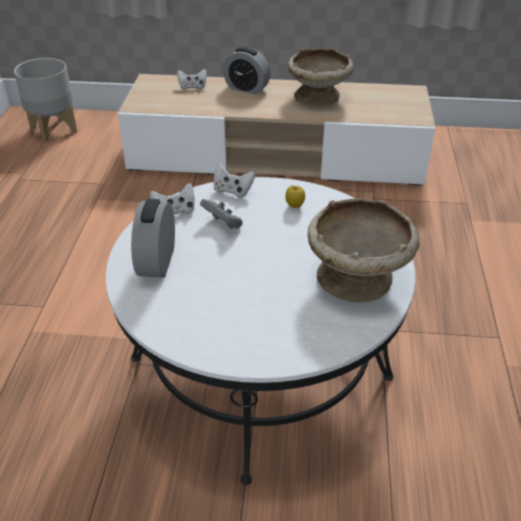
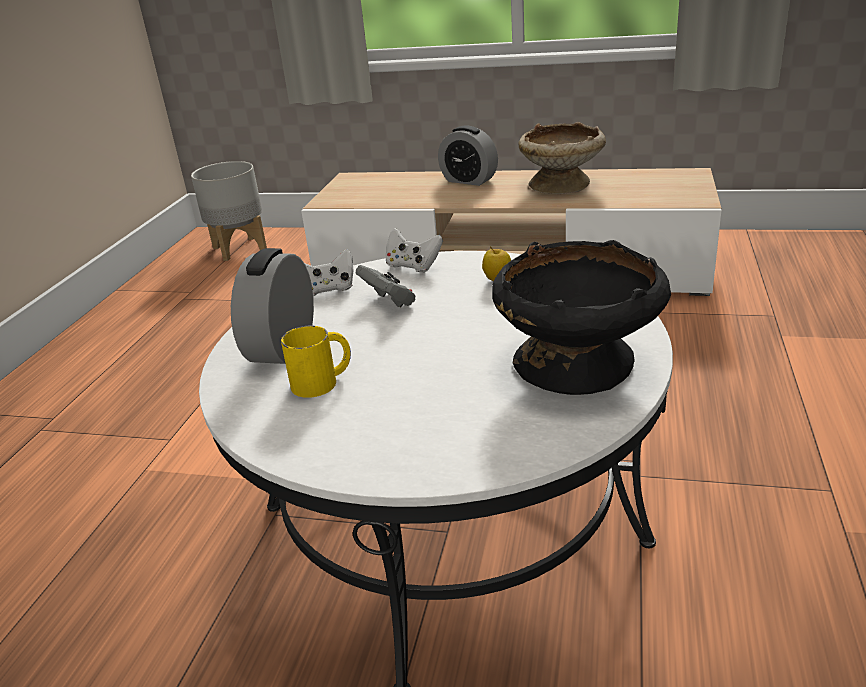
camera: 10 degrees right, 10 degrees down
(192, 87) = (401, 182): white game controller -> none
(194, 292) = (323, 381): none -> yellow mug
(357, 277) = (578, 363): beige bowl -> black bowl

